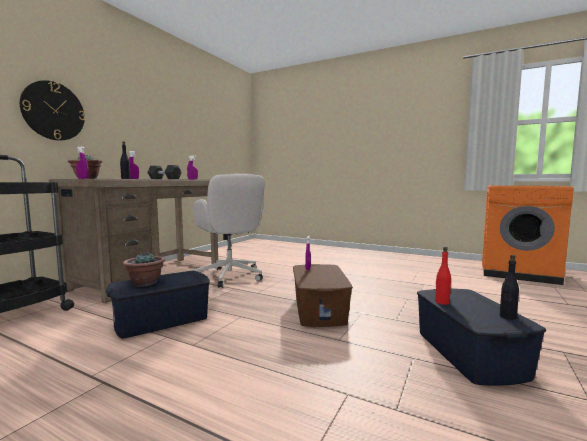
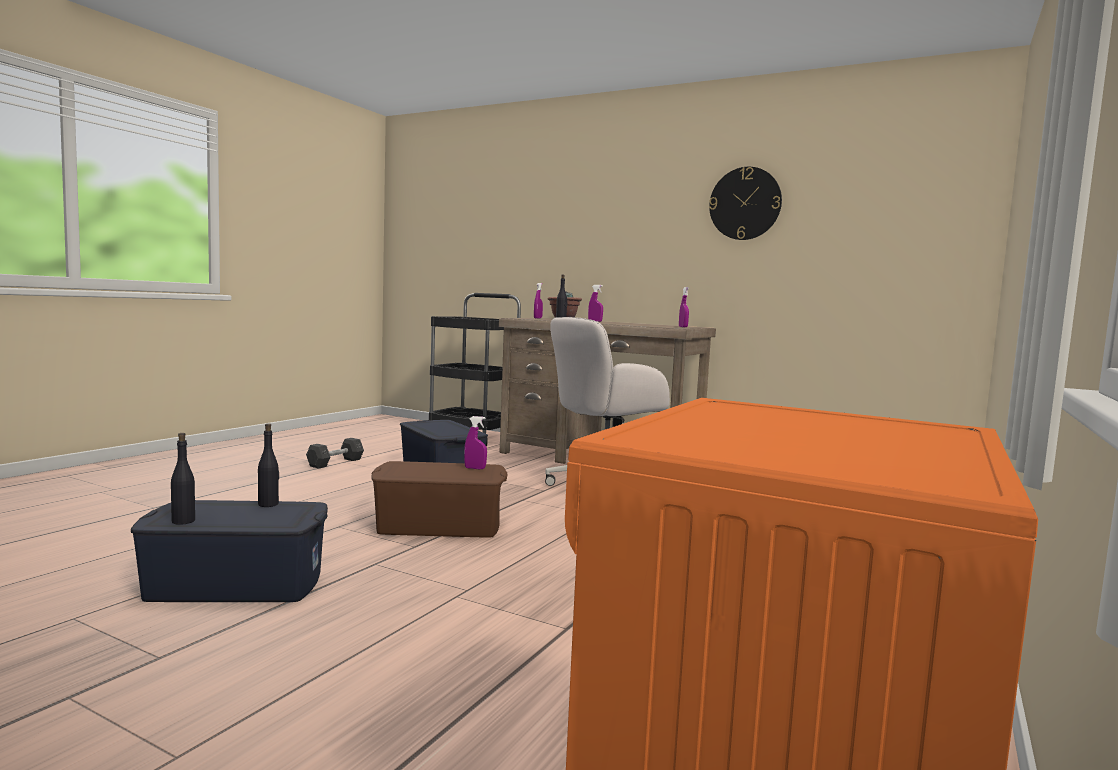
camera: 90 degrees right, 0 degrees up
(53, 111) = (563, 244): wall clock -> wall clock (745, 203)
(145, 283) = (439, 425): potted plant -> none
(164, 179) = (630, 324): grey dumbbell -> grey dumbbell (335, 463)
(442, 302) = (268, 504): red bottle -> black bottle

